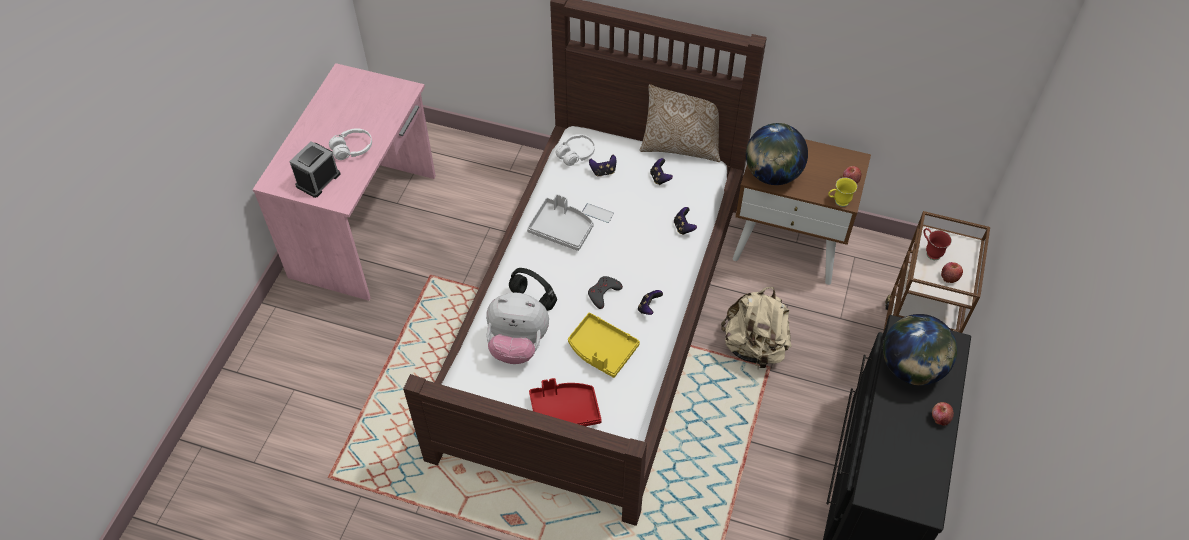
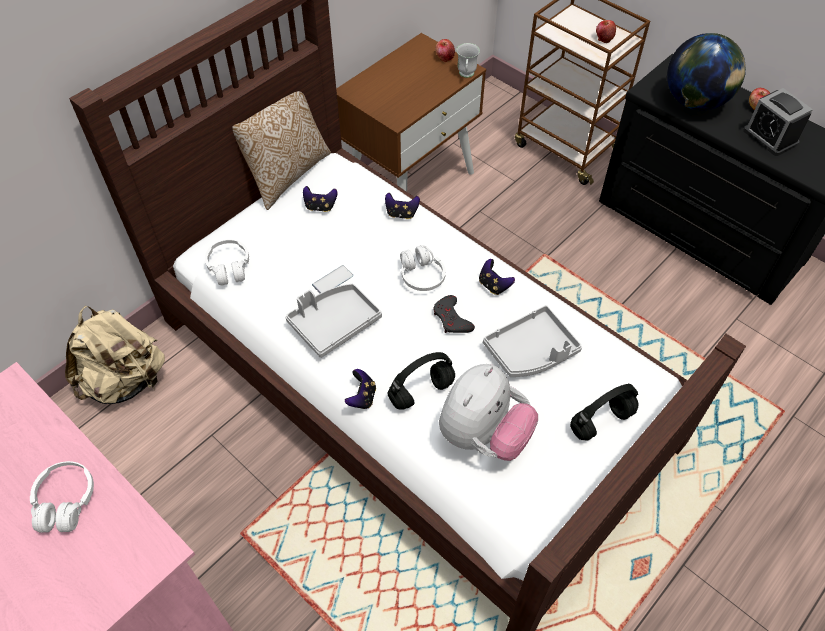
camera: 65 degrees left, 0 degrees up
(318, 180) = (91, 576): alarm clock -> alarm clock (770, 137)
(564, 411) = (601, 421): red tray -> black headphones
(601, 350) = (531, 351): yellow tray -> grey tray
(603, 171) = (275, 252): game controller -> game controller (362, 397)
(632, 261) = (421, 275): none -> white headphones
(754, 347) = (515, 256): beige backpack -> beige backpack (125, 381)
(772, 174) = (400, 105): globe -> none
(838, 202) = (466, 75): yellow mug -> white mug
(930, 252) = (569, 37): red mug -> none

